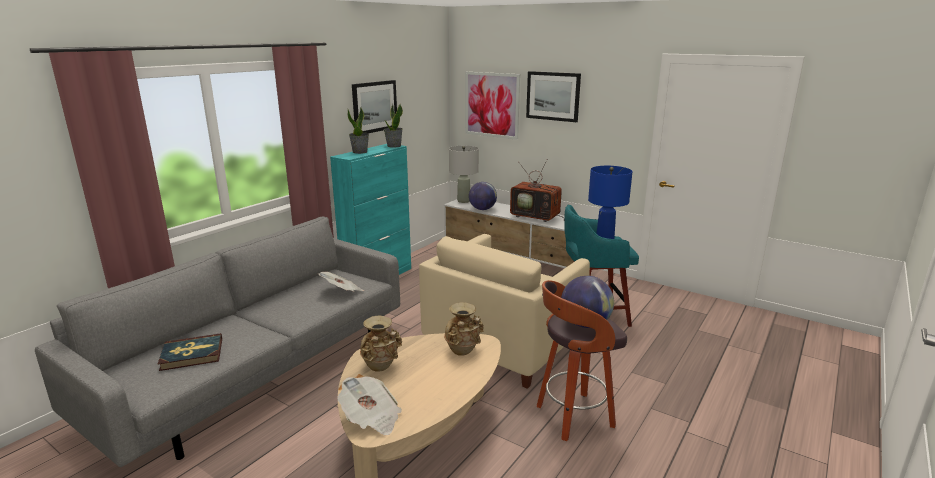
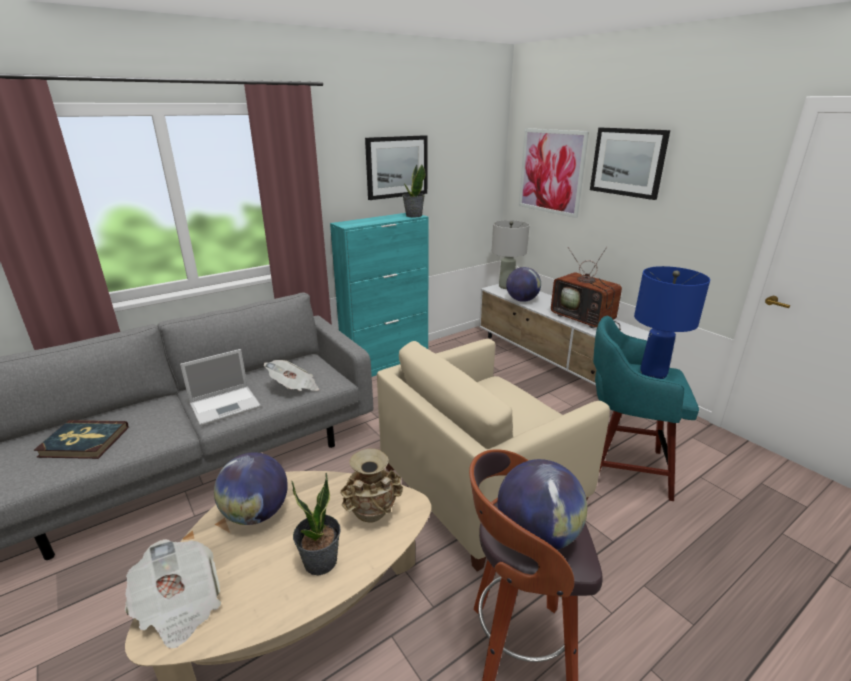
camera: 20 degrees right, 5 degrees up
(294, 311) = (226, 405): none -> laptop
(360, 152) = (368, 220): potted plant -> potted plant (321, 562)
(381, 367) = (256, 514): beige vase -> globe

